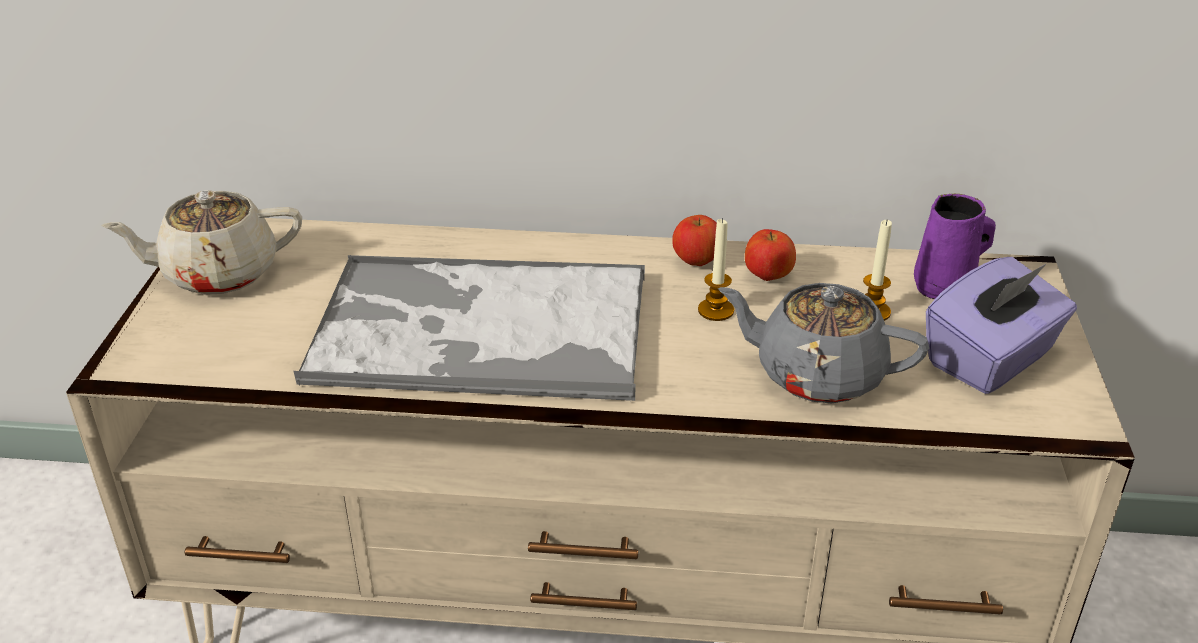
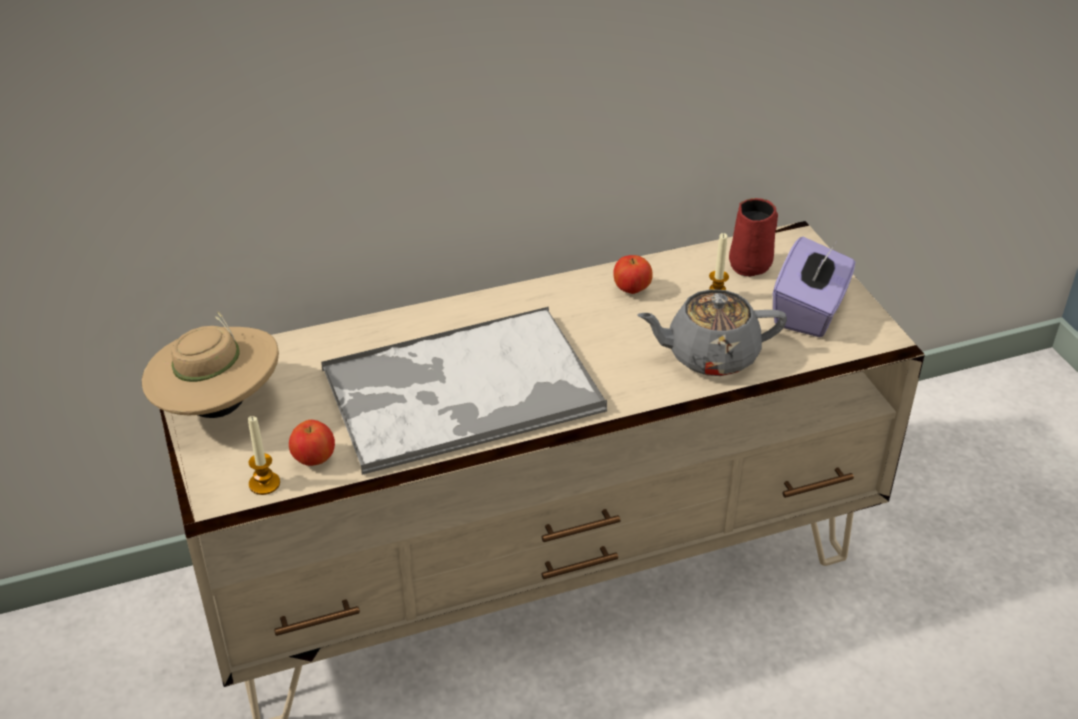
camera: 25 degrees left, 5 degrees up
(218, 273) = (218, 406): beige teapot -> beige hat
(696, 262) = (575, 292): apple -> apple (314, 459)
(715, 310) = (614, 327): candle -> candle (264, 484)
(946, 287) = (752, 264): purple mug -> red mug

